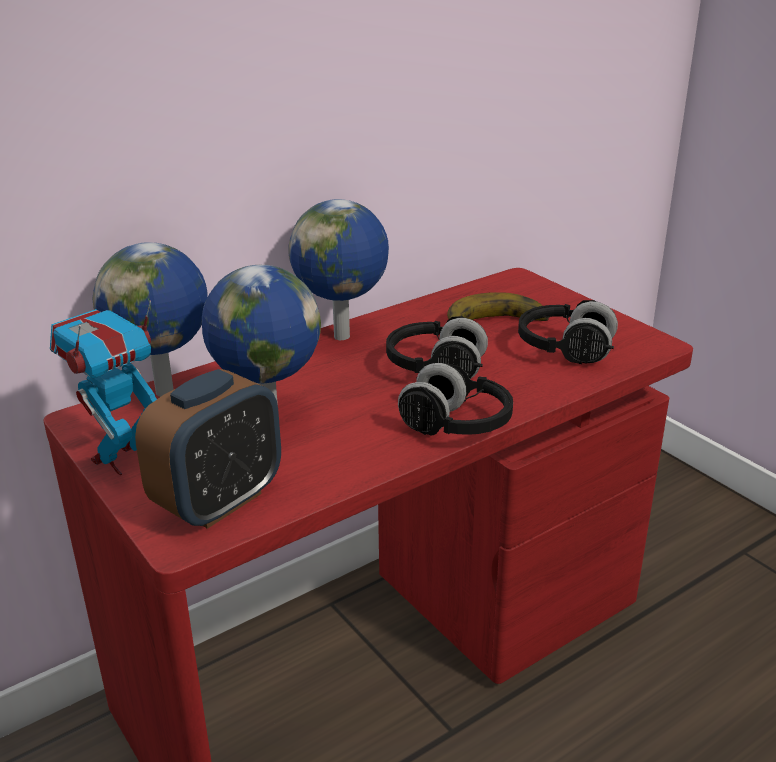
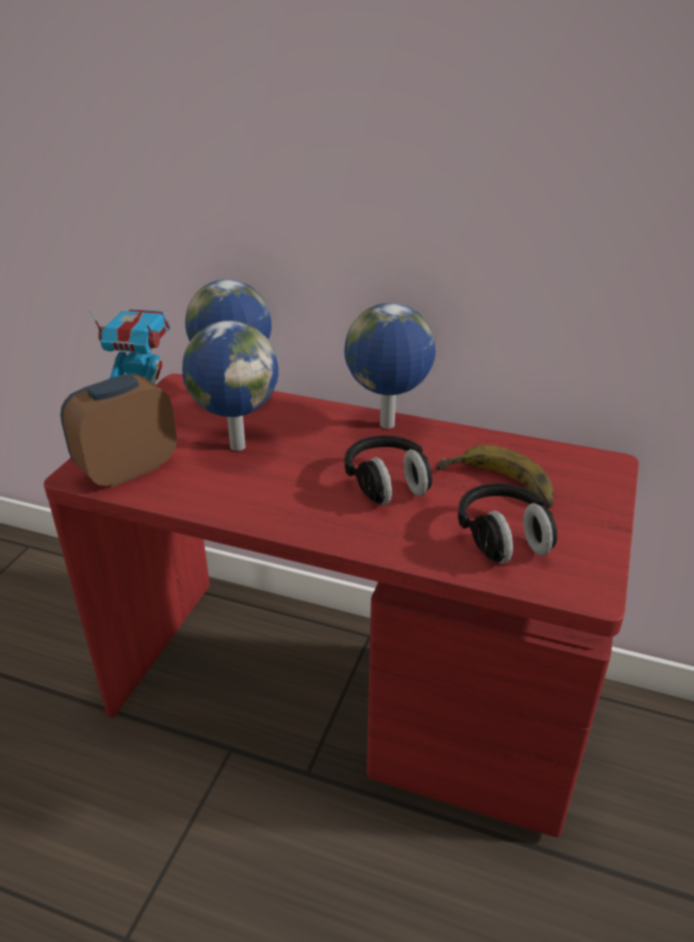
camera: 55 degrees right, 5 degrees up
(219, 501) = (127, 470): alarm clock -> alarm clock turned 135 degrees clockwise
(455, 426) = (310, 526): black headphones -> none

